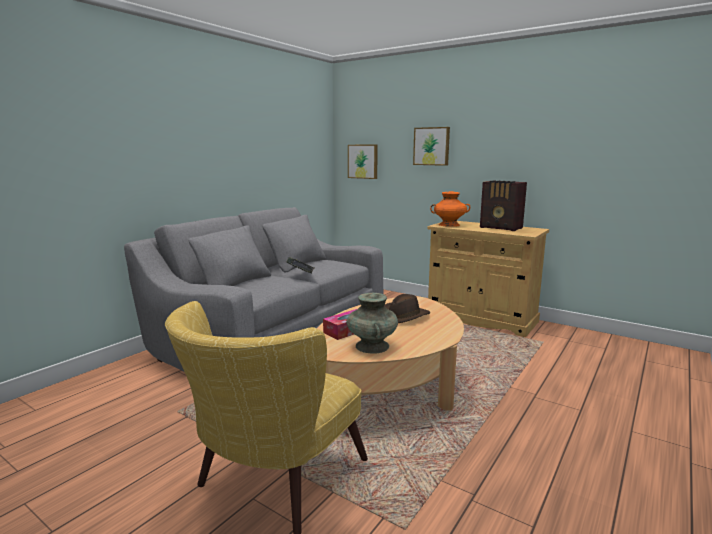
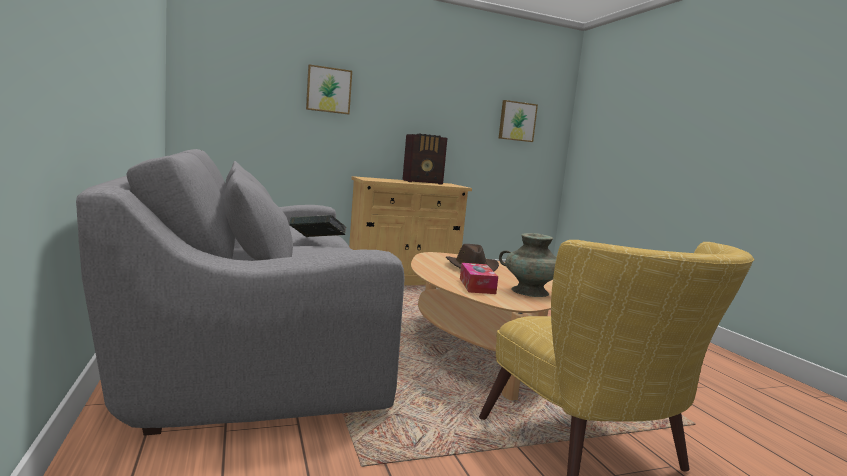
camera: 55 degrees left, 5 degrees down
(363, 161) = (224, 97): picture -> picture (517, 121)
(449, 225) = (376, 179): orange vase -> none

